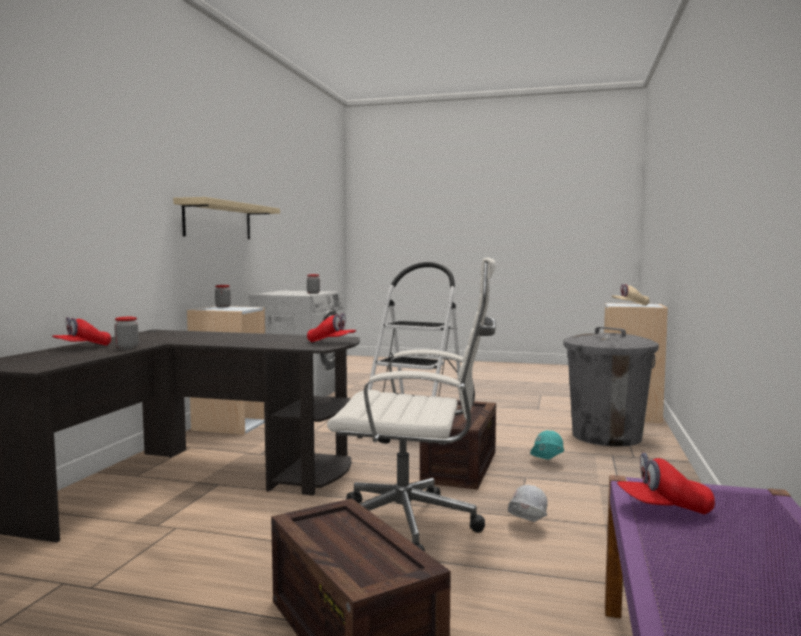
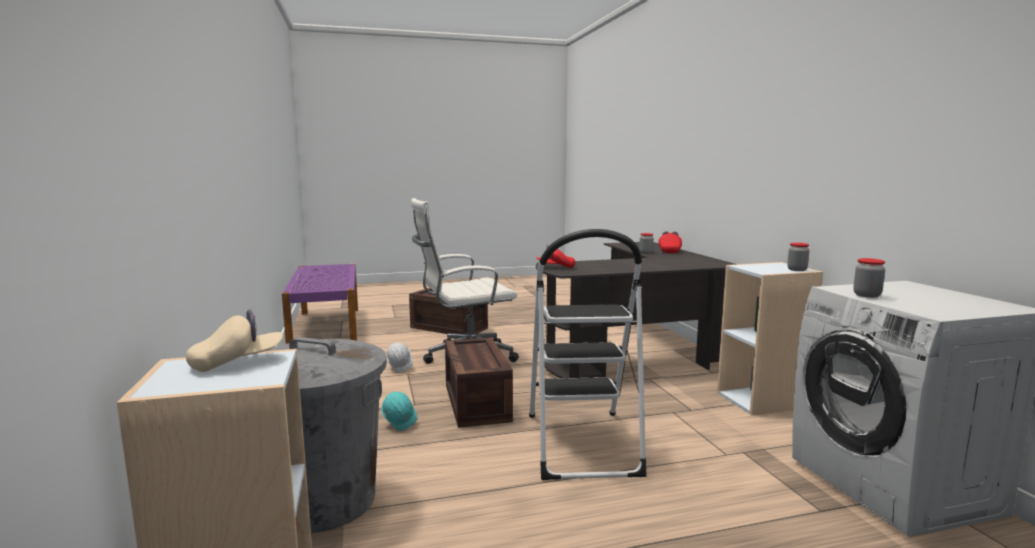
camera: 150 degrees right, 5 degrees up
(218, 221) = (859, 161): beige shelf -> none
(664, 509) = (337, 283): red cap -> none

